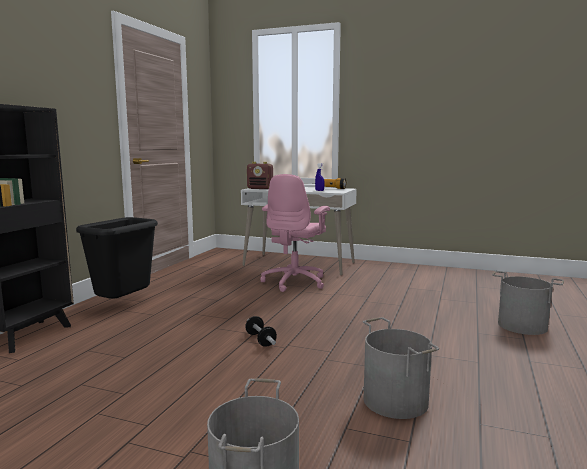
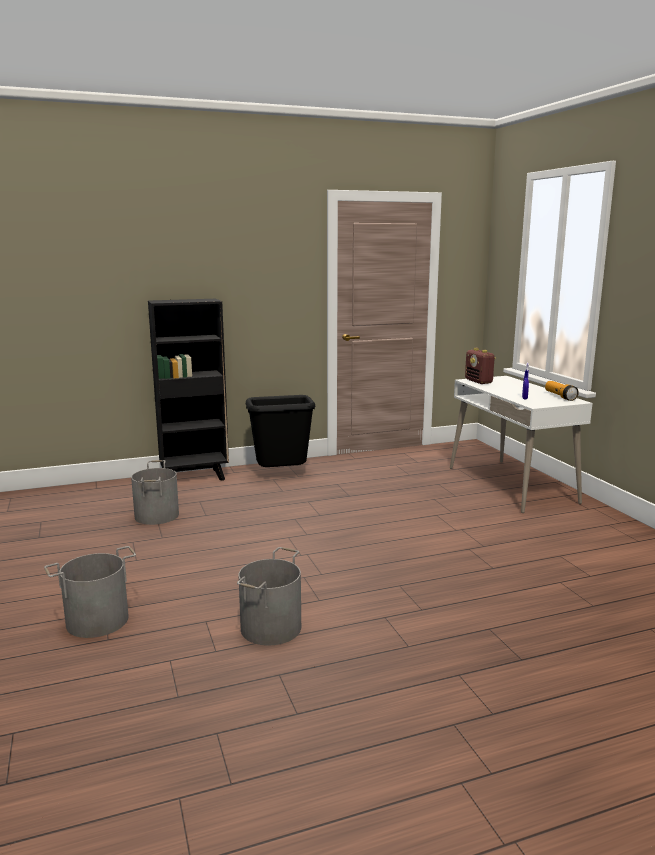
camera: 50 degrees right, 5 degrees up
(260, 340) = (299, 541): dumbbell -> none
(295, 282) = (454, 503): pink office chair -> none
(522, 326) = (564, 651): grey bucket -> grey bucket (156, 515)

